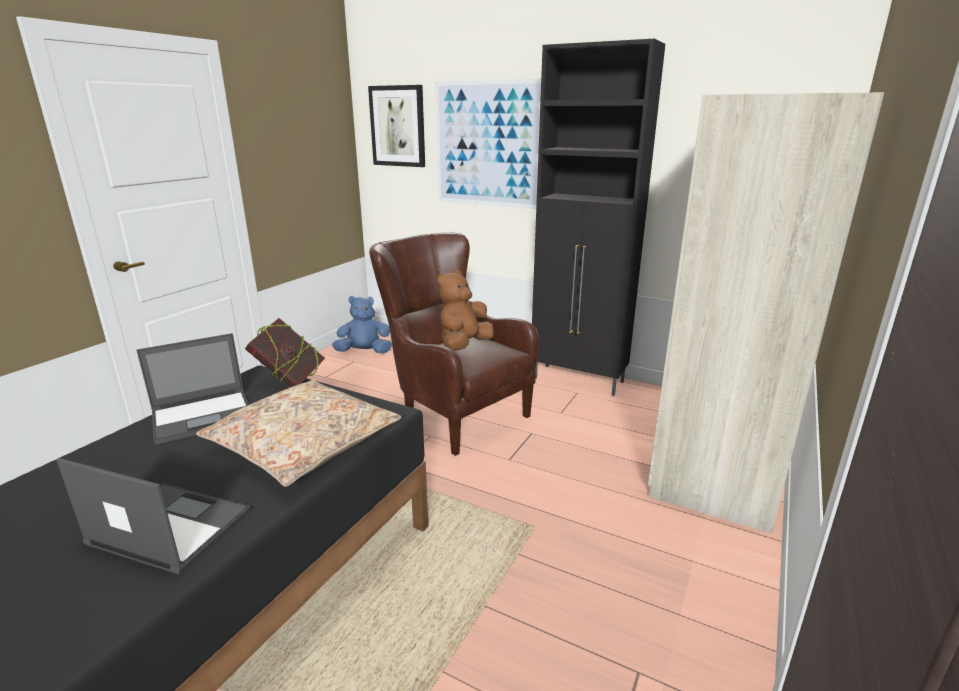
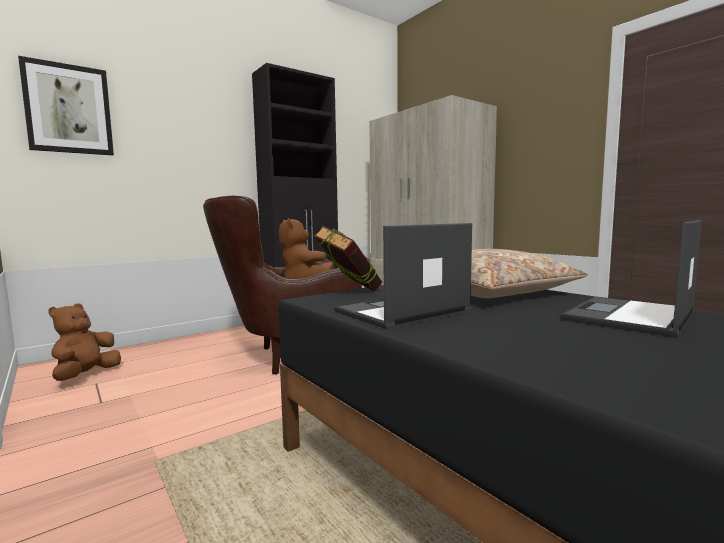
camera: 65 degrees left, 15 degrees down
(204, 416) = (401, 311): laptop -> laptop turned 120 degrees counterclockwise
(364, 352) = (85, 375): blue plush toy -> brown plush toy
(487, 145) = (189, 138): picture -> none

